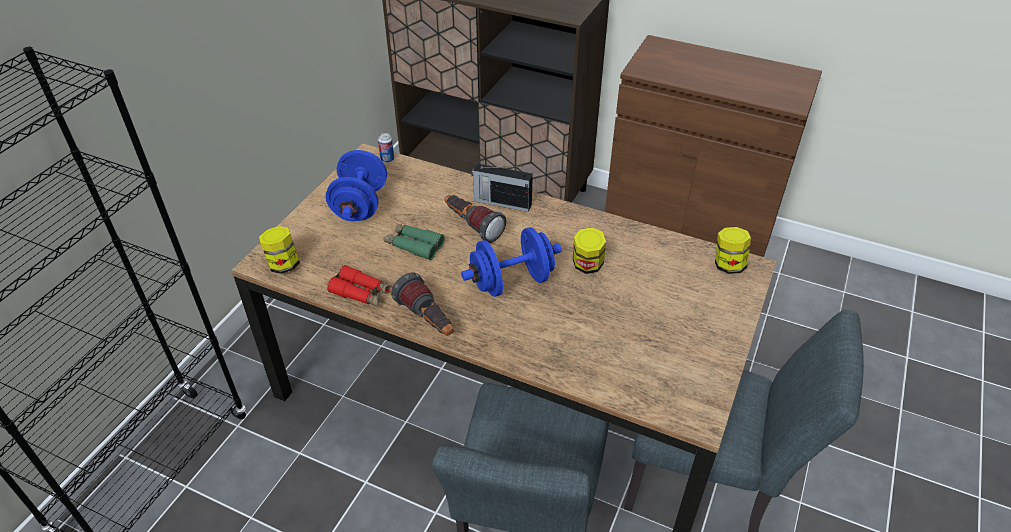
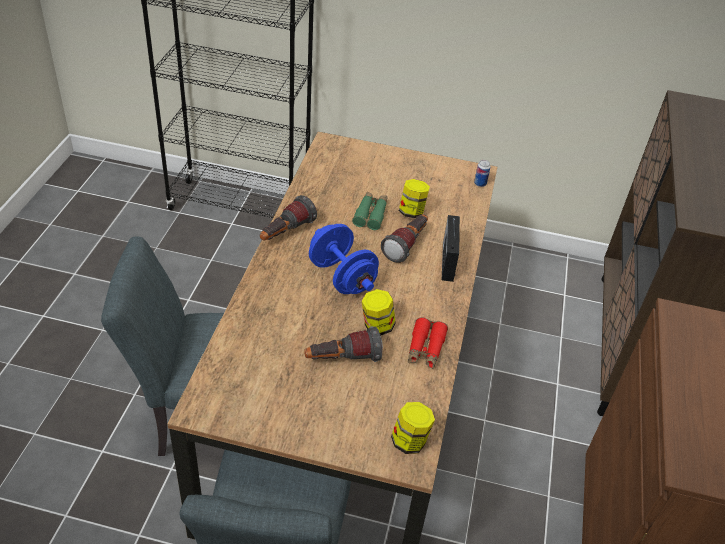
camera: 75 degrees right, 0 degrees up
(283, 265) = (329, 153): jar -> jar (412, 212)
(360, 205) = (411, 178): blue dumbbell -> none
(361, 293) = (308, 195): red binoculars -> red binoculars (425, 349)
(631, 296) = (342, 359): none -> flashlight

